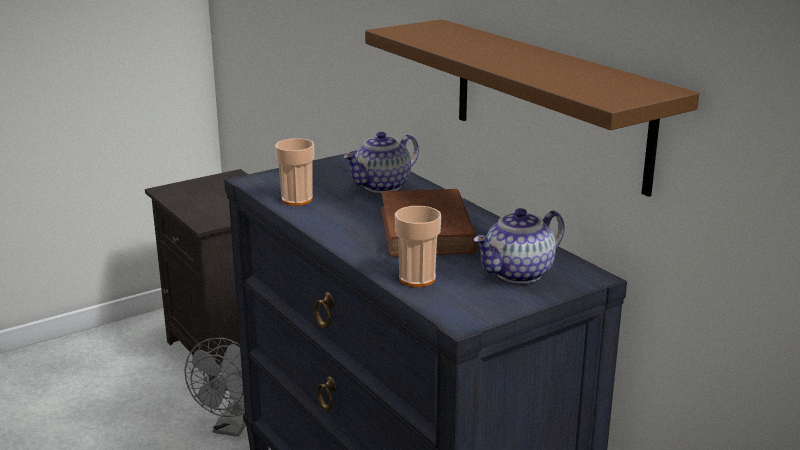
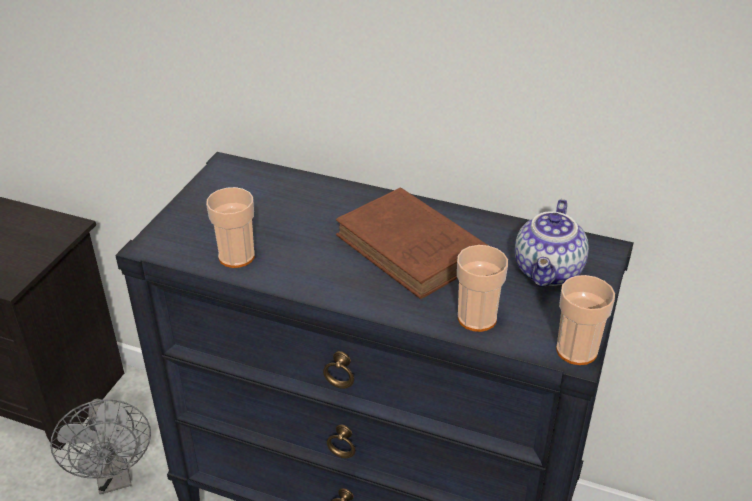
camera: 35 degrees left, 15 degrees up
(383, 186) = (300, 202): teapot -> none
(468, 320) = (576, 350): none -> cup
(549, 102) = (514, 85): brown shelf -> none

